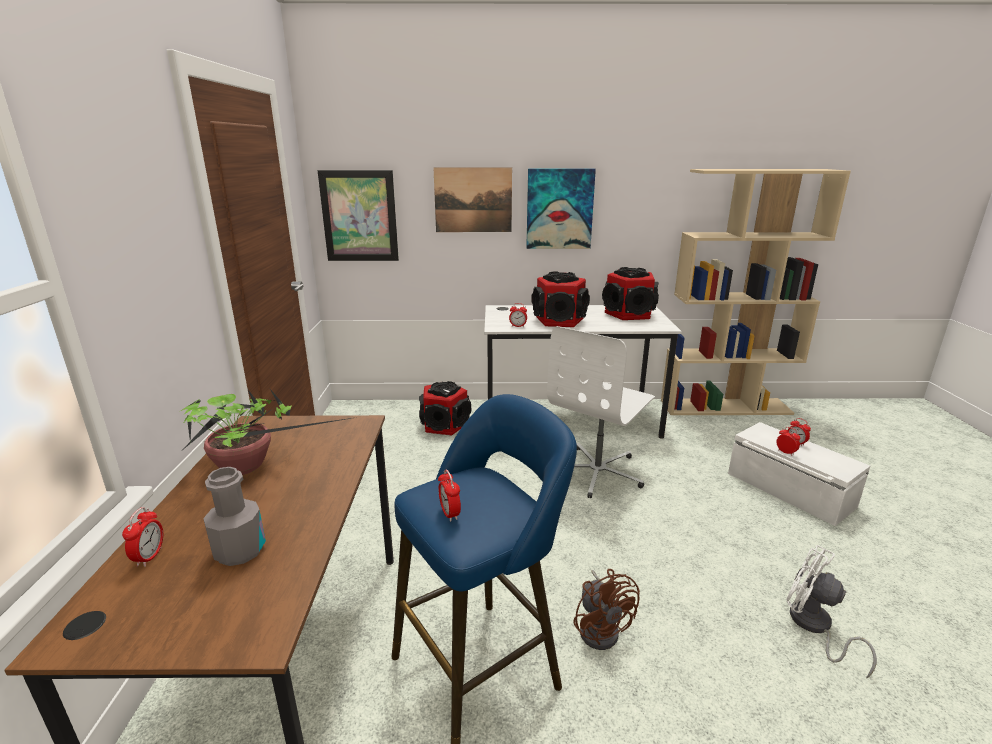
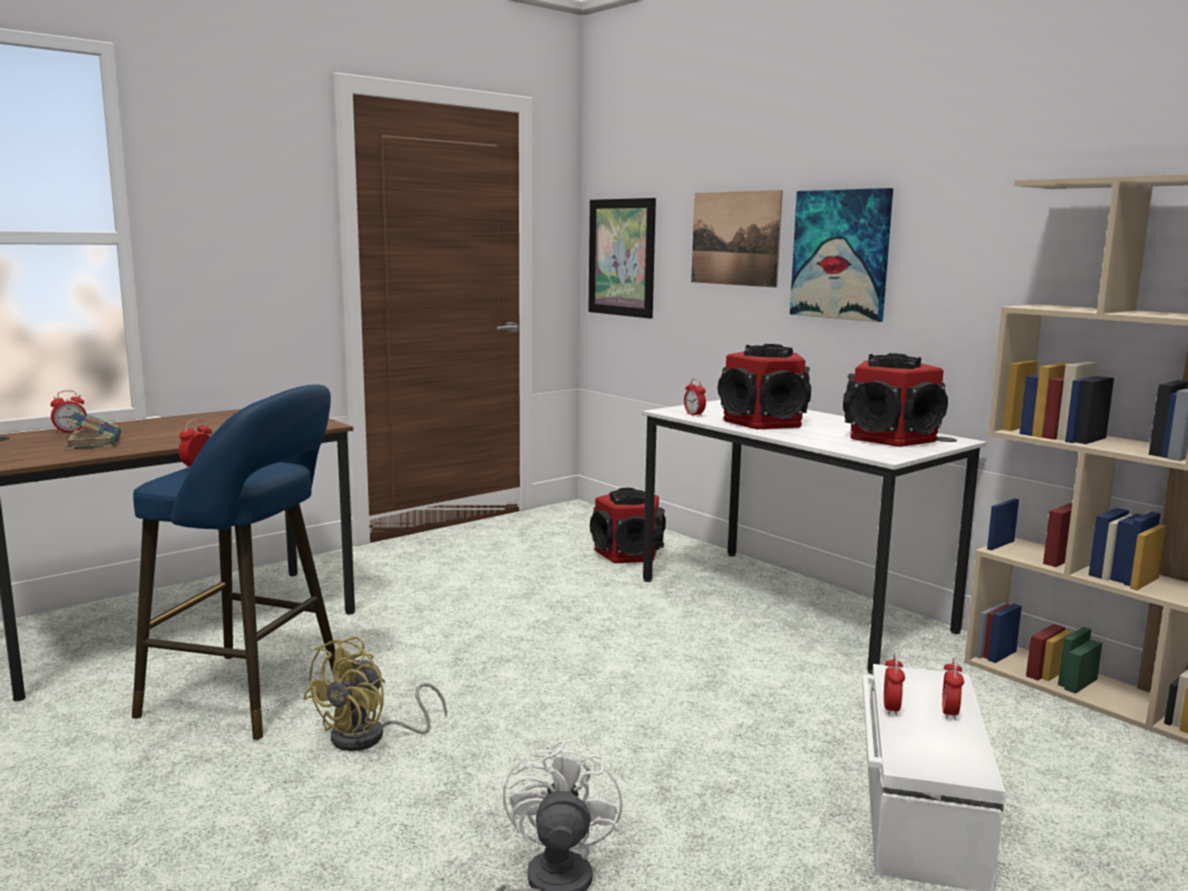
camera: 50 degrees right, 10 degrees down
(240, 551) = (94, 442): grey bottle -> book
(248, 467) = (206, 421): potted plant -> none
(598, 472) = (686, 656): white office chair -> none
(601, 628) = (370, 737): brown fan -> yellow fan

